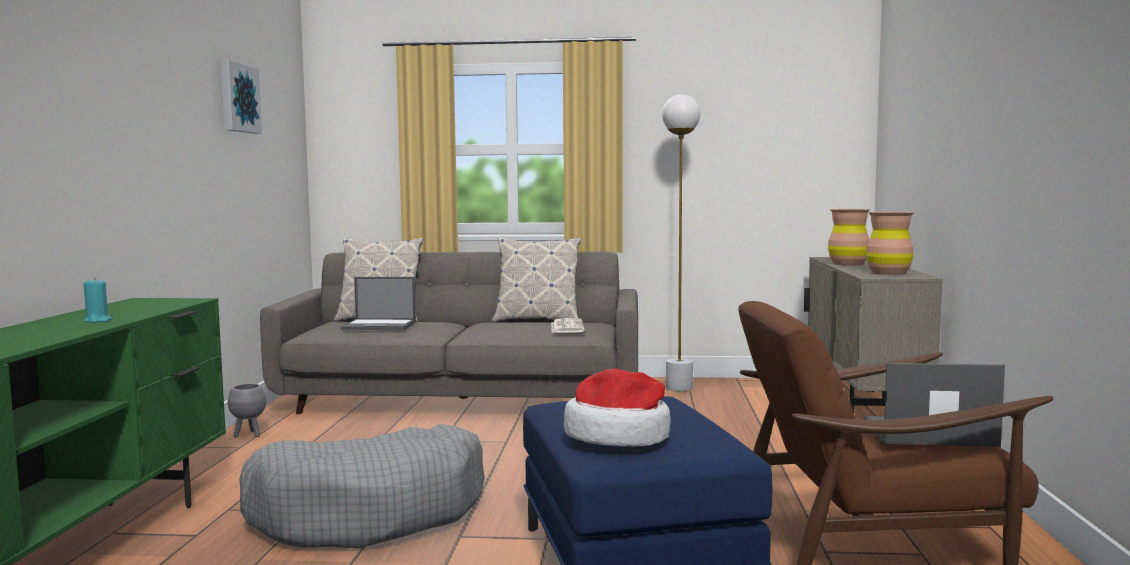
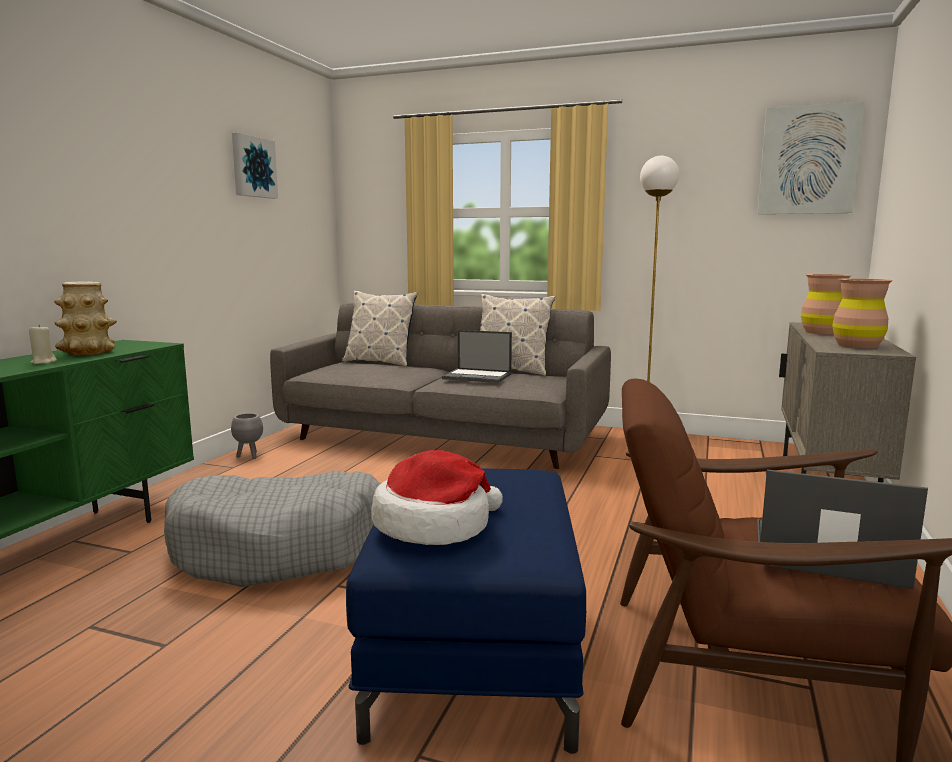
camera: 15 degrees right, 5 degrees up
(98, 320) = (44, 362): turquoise candle -> beige candle
(126, 310) = (88, 352): none -> vase
(380, 325) = (370, 369): laptop -> laptop (478, 376)
(566, 327) = (527, 380): newspaper -> none
(814, 101) = (808, 160): none -> picture

